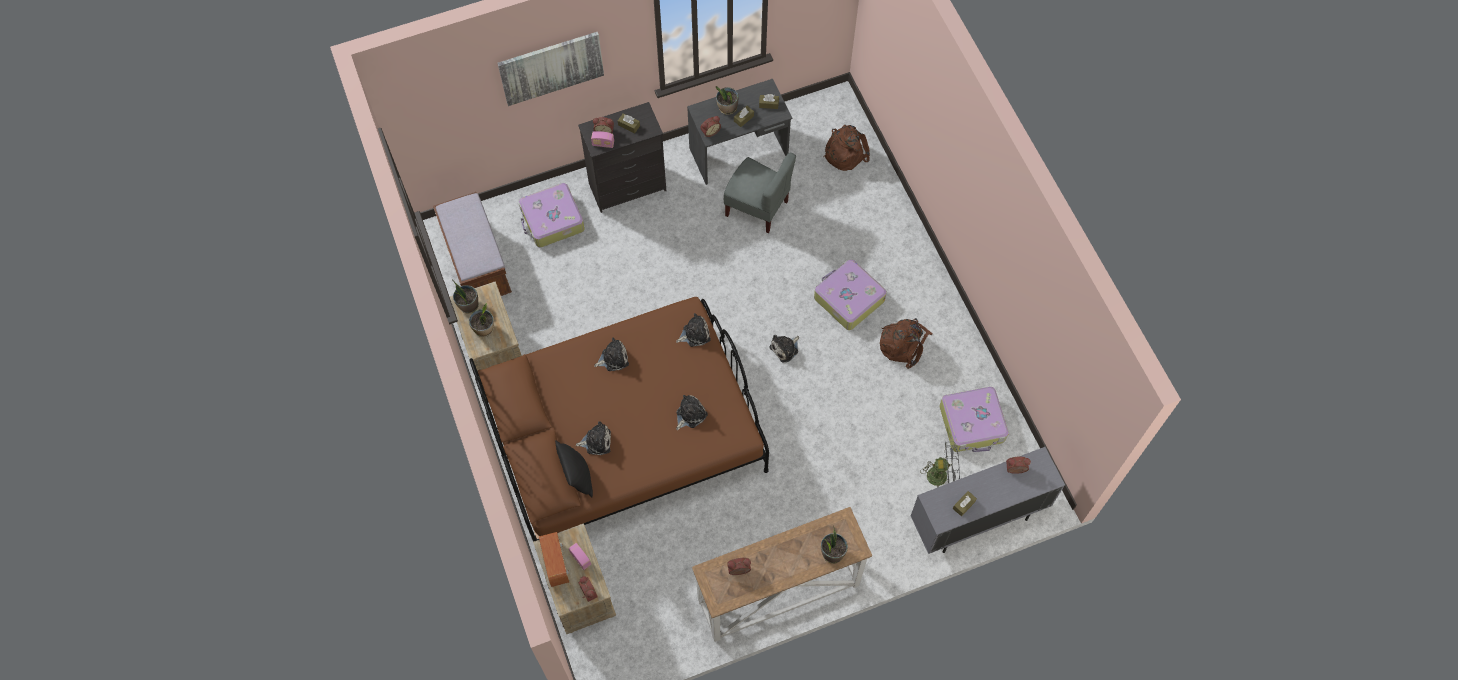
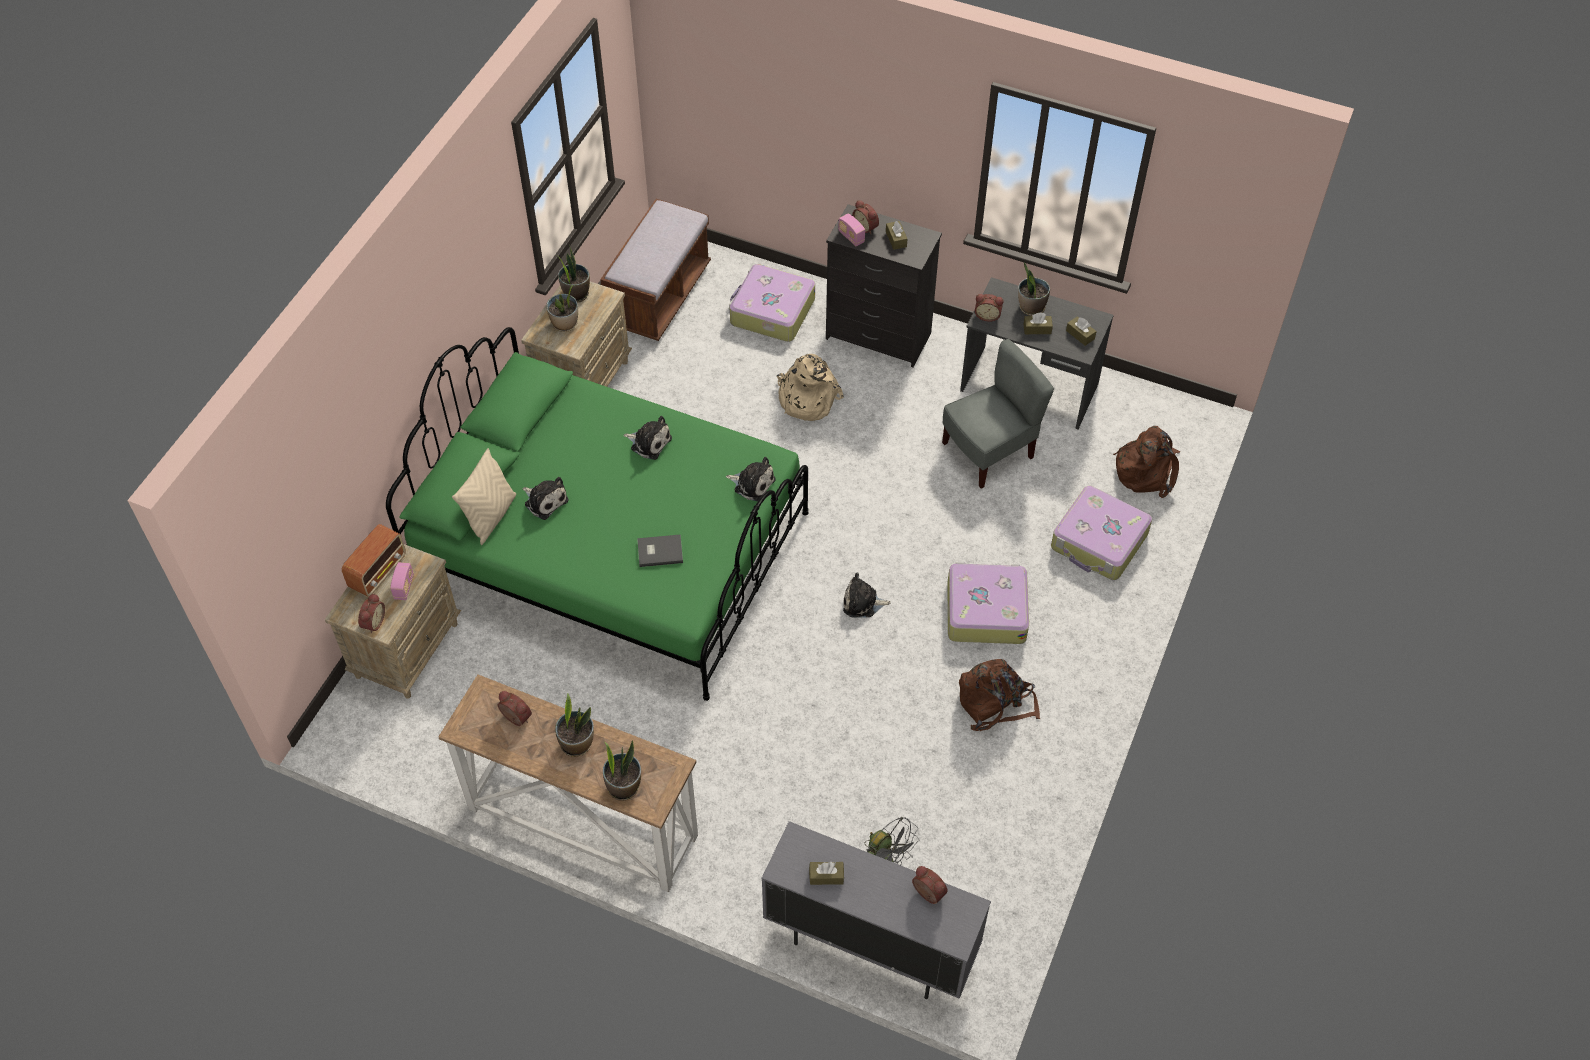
camera: 45 degrees right, 10 degrees down
(551, 67) = (844, 105): picture -> none
(578, 476) = (491, 516): black pillow -> beige pillow
(624, 435) = (613, 549): brown bed -> green bed
(630, 257) = (806, 398): none -> beige backpack
(690, 414) = (659, 551): plush toy -> grey book
(757, 208) = (989, 452): grey chair -> grey chair turned 105 degrees counterclockwise
(784, 553) = (577, 743): none -> potted plant
(972, 424) = (980, 846): suitcase -> suitcase (1099, 542)

